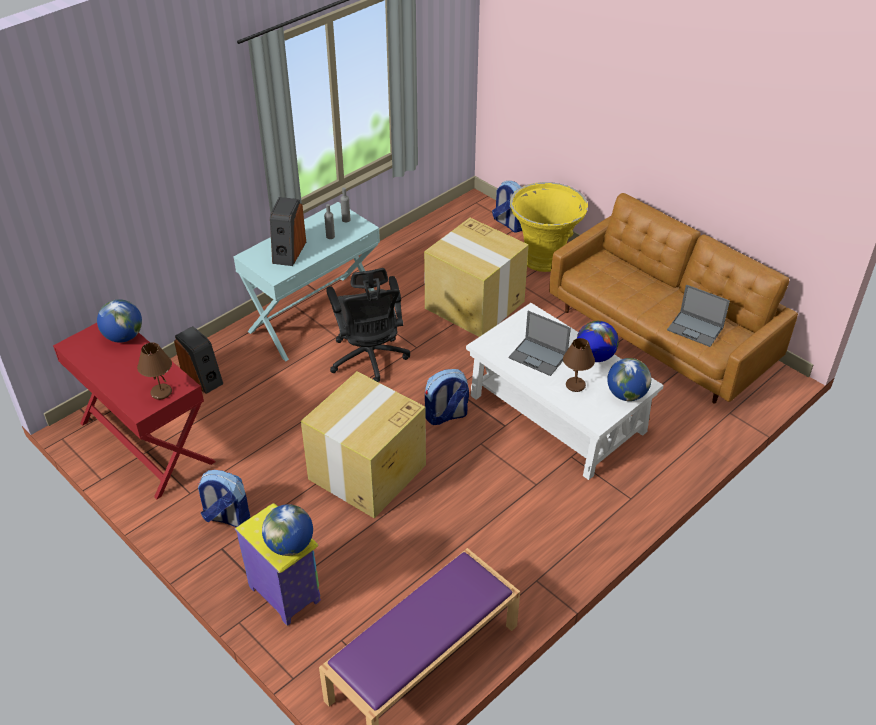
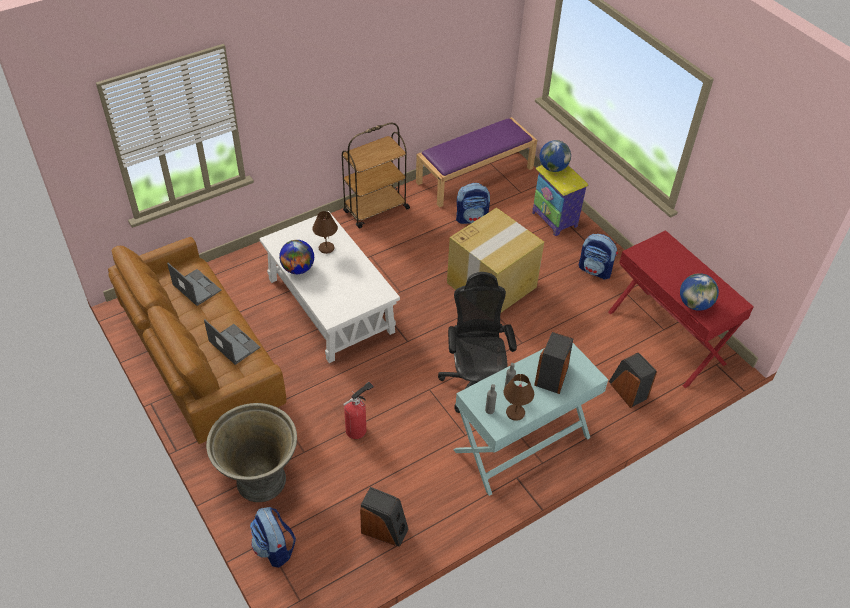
camera: 170 degrees left, 5 degrees up
(161, 392) = (652, 250): brown table lamp -> brown table lamp (515, 413)
(426, 245) = (384, 529): none -> speaker
(446, 416) = (420, 318): backpack -> backpack (472, 218)
(475, 305) = (358, 429): cardboard box -> fire extinguisher
(538, 357) = (343, 276): laptop -> laptop (233, 344)
(544, 258) = (260, 482): yellow planter -> grey planter
(559, 558) = (375, 210): none -> brown cart
(626, 395) = (292, 235): globe -> none

